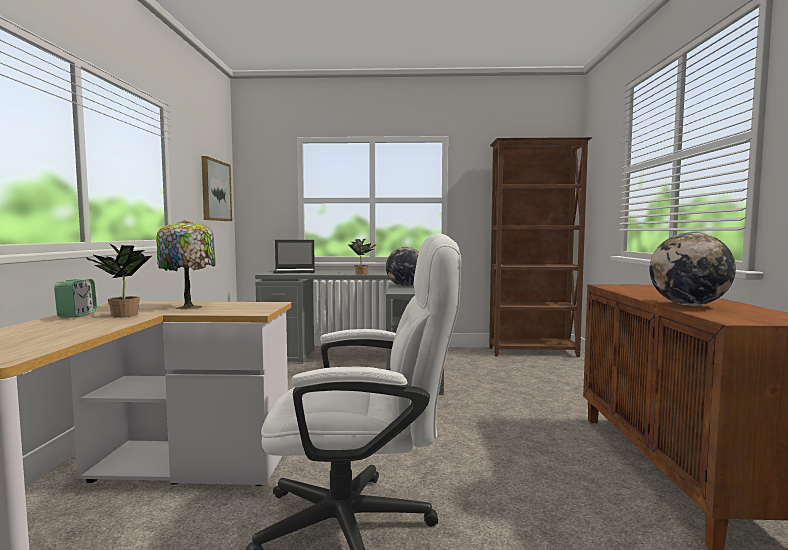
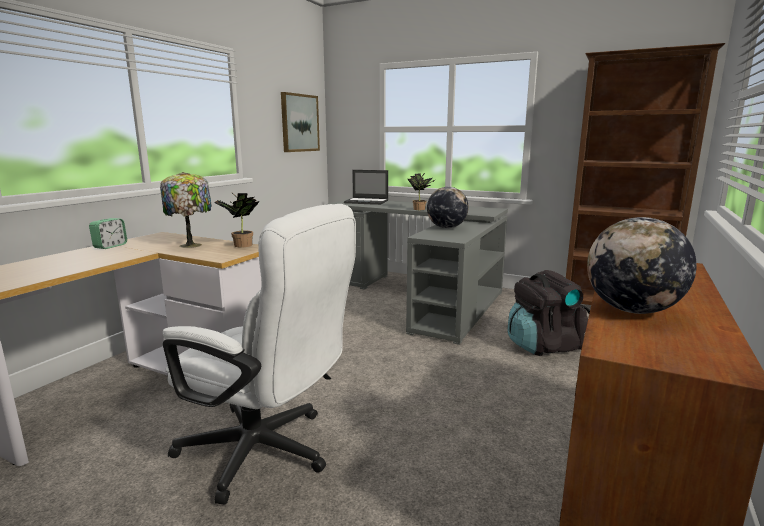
camera: 25 degrees right, 10 degrees up
(120, 316) = (131, 250): potted plant -> potted plant (240, 245)
(510, 384) = (544, 345): none -> black backpack

